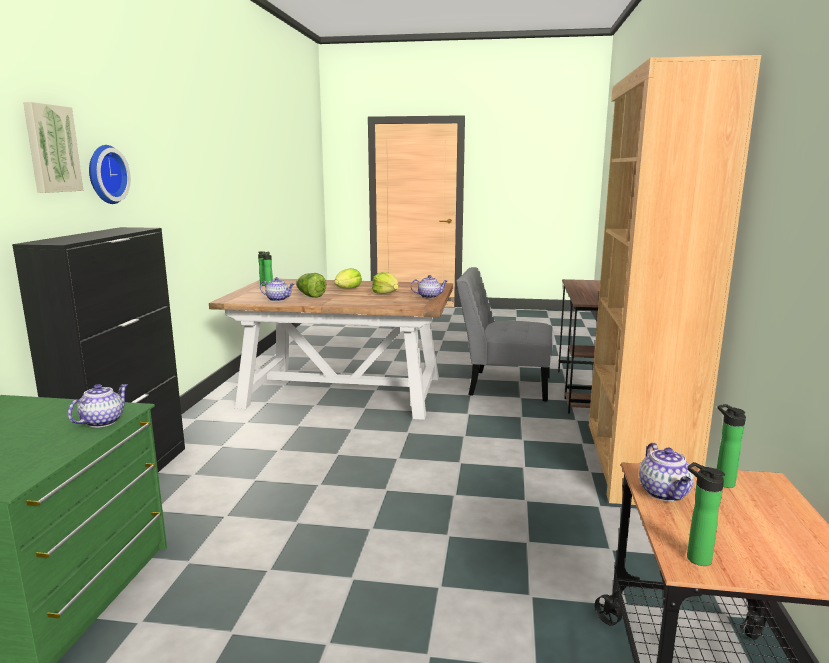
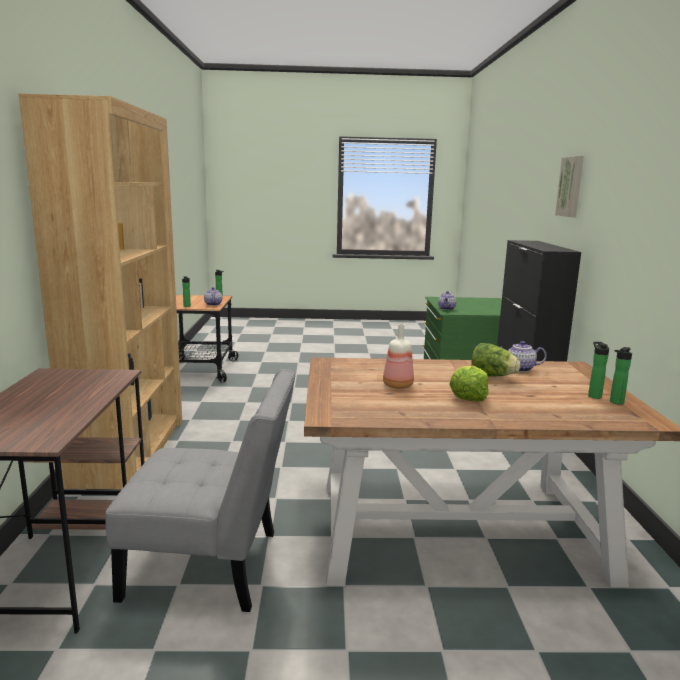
camera: 170 degrees right, 0 degrees up
(105, 174) = (593, 207): wall clock -> none
(386, 293) = (398, 386): lettuce -> bottle
(429, 296) = (331, 380): teapot -> none

